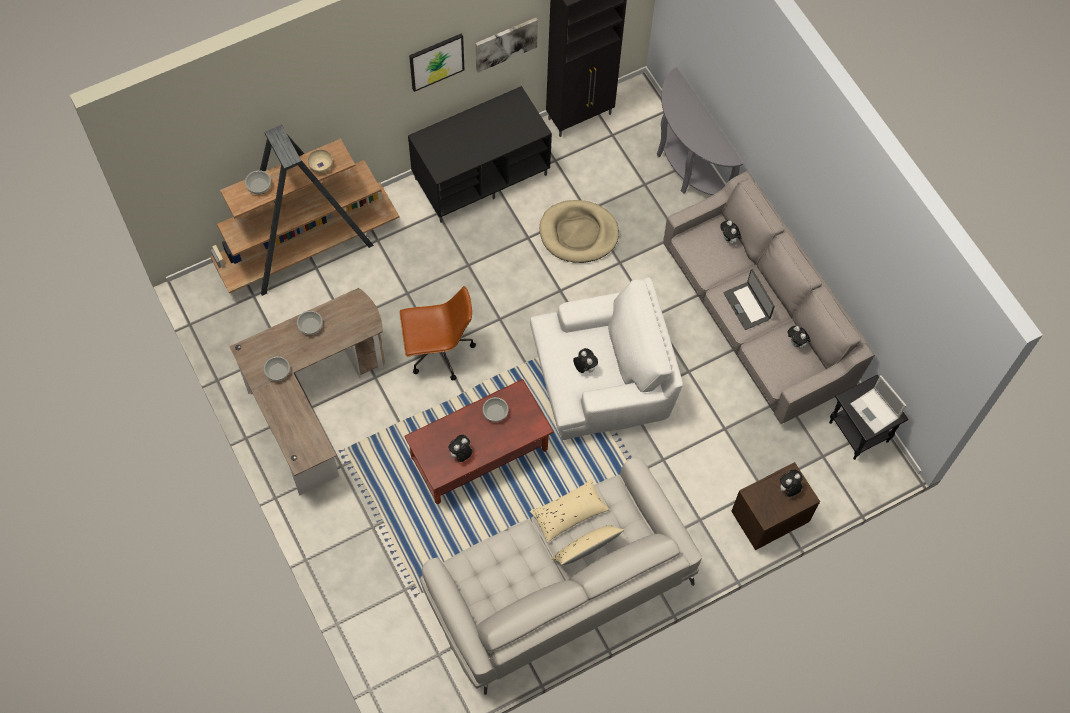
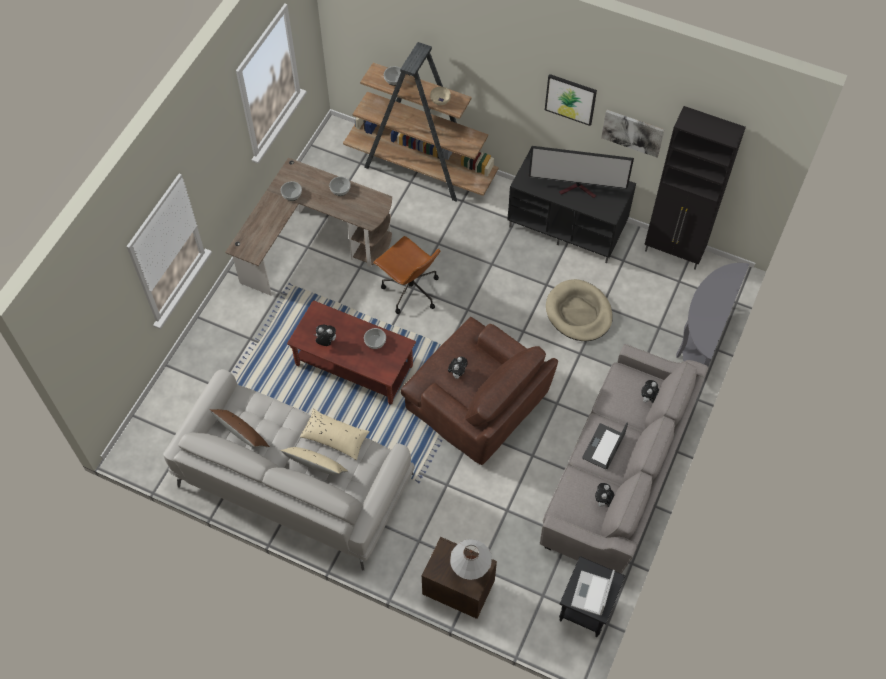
camera: 55 degrees right, 5 degrees down
(489, 133) = (579, 189): none -> television
(501, 592) = (241, 434): none -> brown pillow
(602, 377) = (478, 402): white armchair -> brown armchair
(788, 489) = (470, 571): plush toy -> white table lamp

